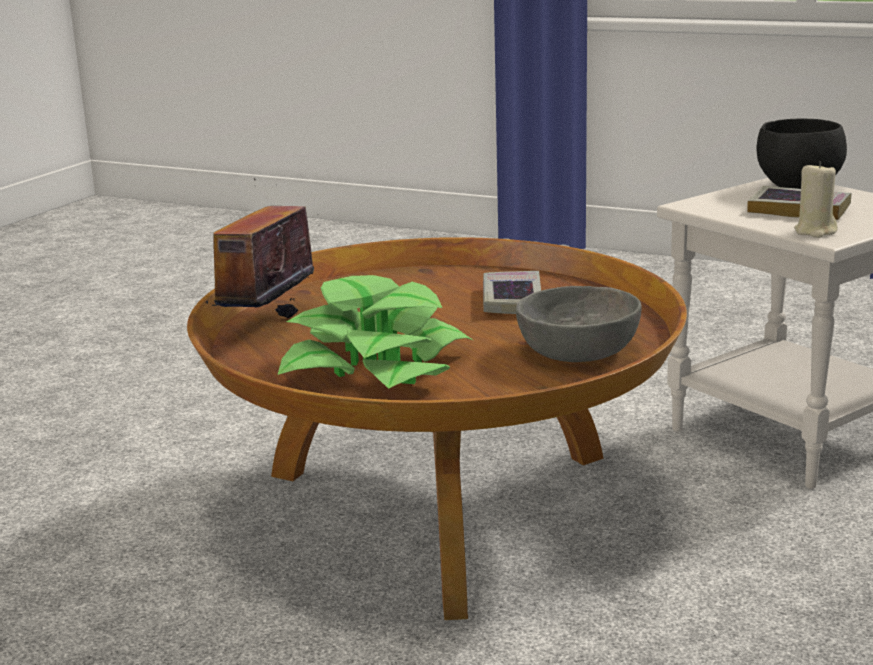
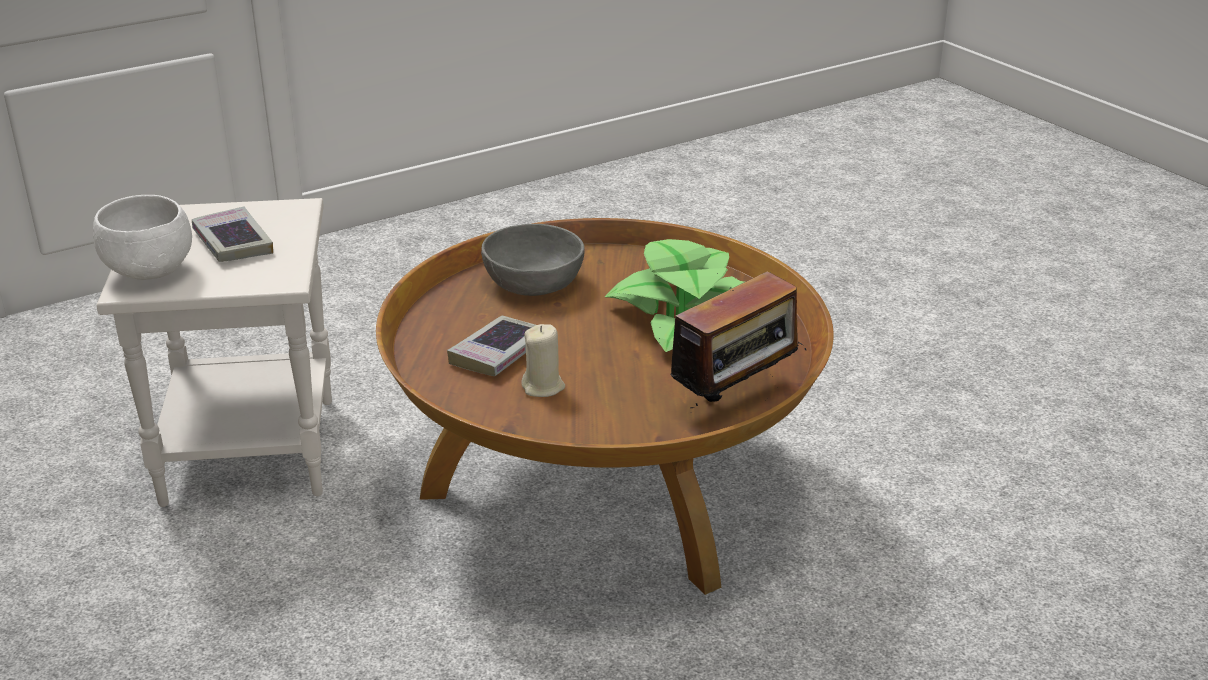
camera: 150 degrees left, 10 degrees up
(797, 188) = (152, 272): black bowl -> white bowl
(815, 231) = (287, 216): beige candle -> beige candle (543, 387)

